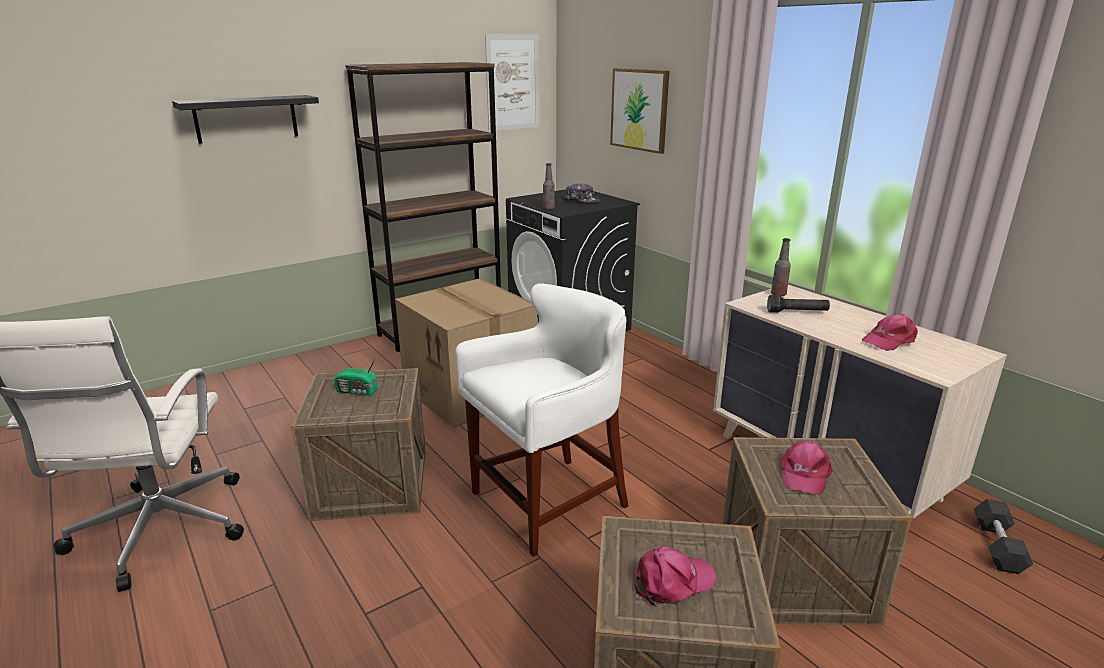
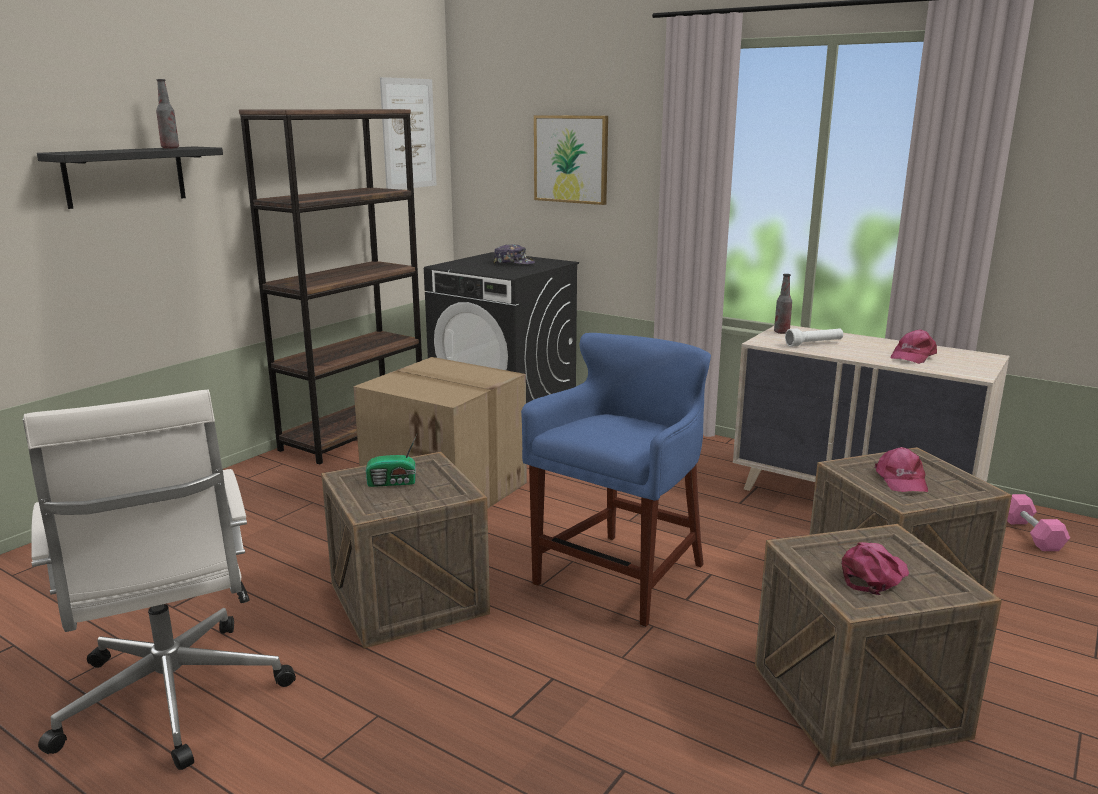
camera: 20 degrees left, 5 degrees down
(548, 208) = (488, 272): bottle -> bottle (170, 148)
(548, 502) = (621, 577): white stool -> blue stool
(797, 312) = (814, 344): black flashlight -> white flashlight
(997, 546) = (1030, 534): black dumbbell -> pink dumbbell

